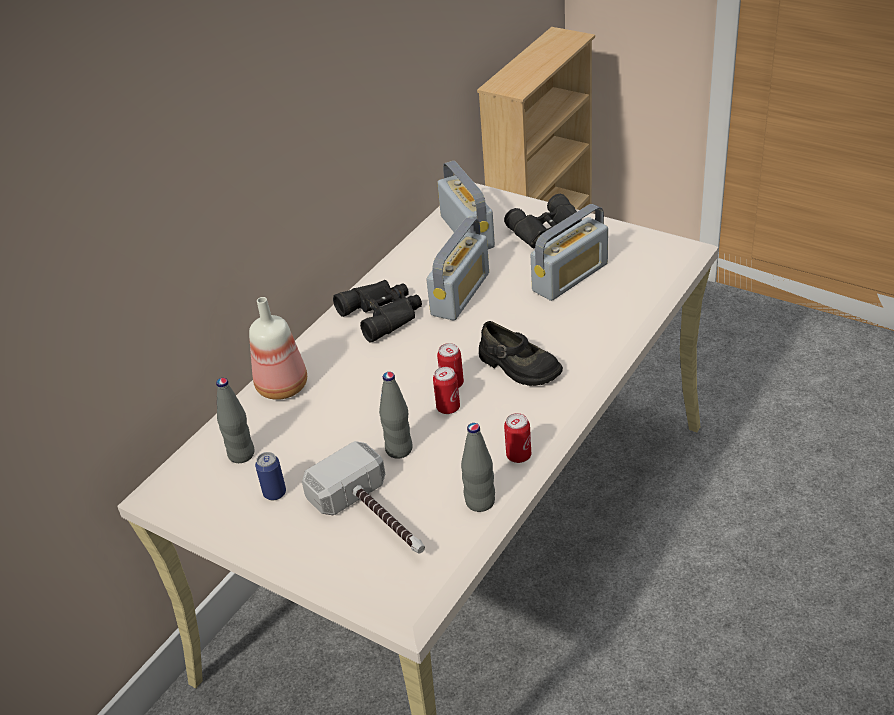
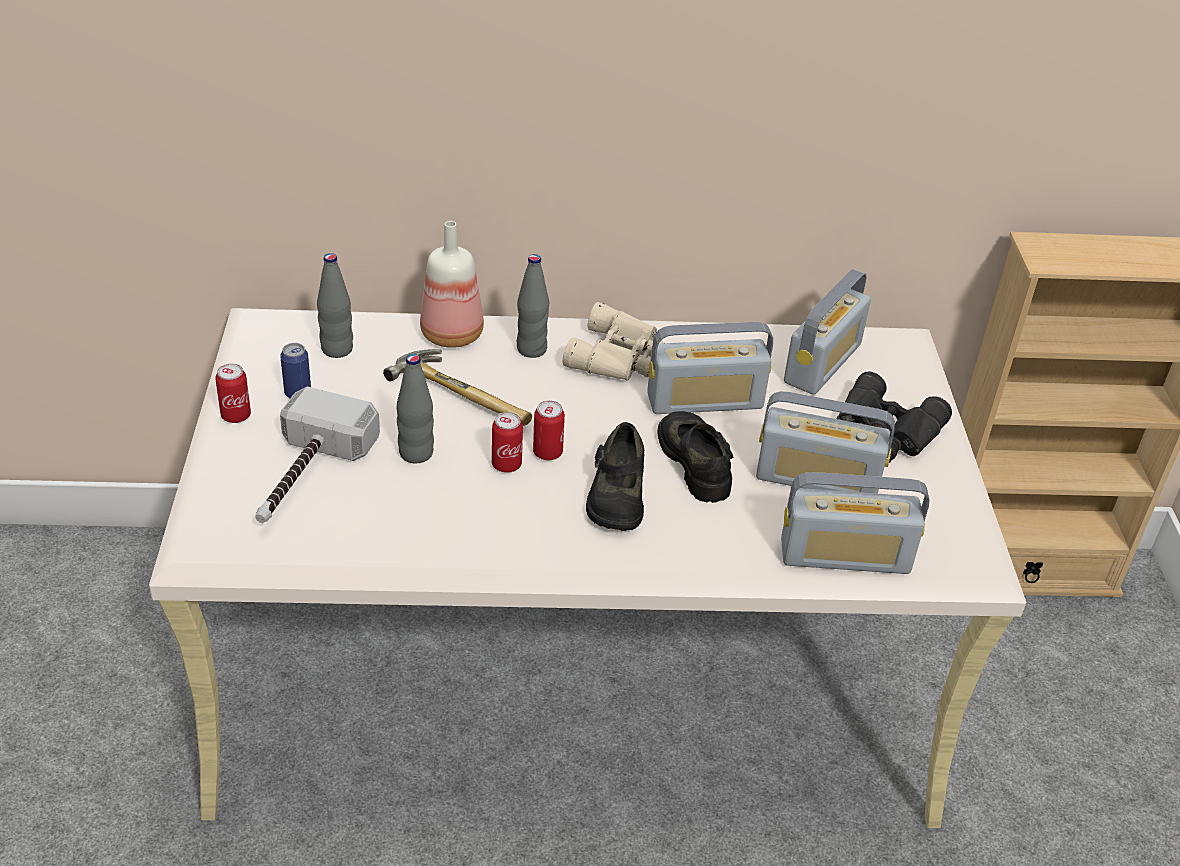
camera: 50 degrees right, 0 degrees up
(355, 401) = (466, 393): none -> hammer
(383, 314) = (621, 357): black binoculars -> beige binoculars
(480, 502) = (376, 545): grey bottle -> grey bottle (531, 349)
(515, 320) = (696, 462): none -> black shoe
(518, 455) = (468, 549): can -> can (236, 416)
(643, 293) = (845, 556): none -> radio

